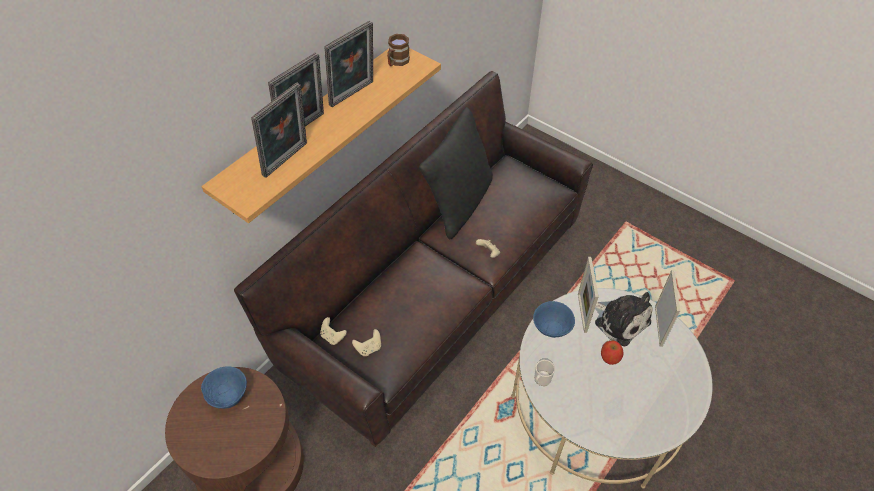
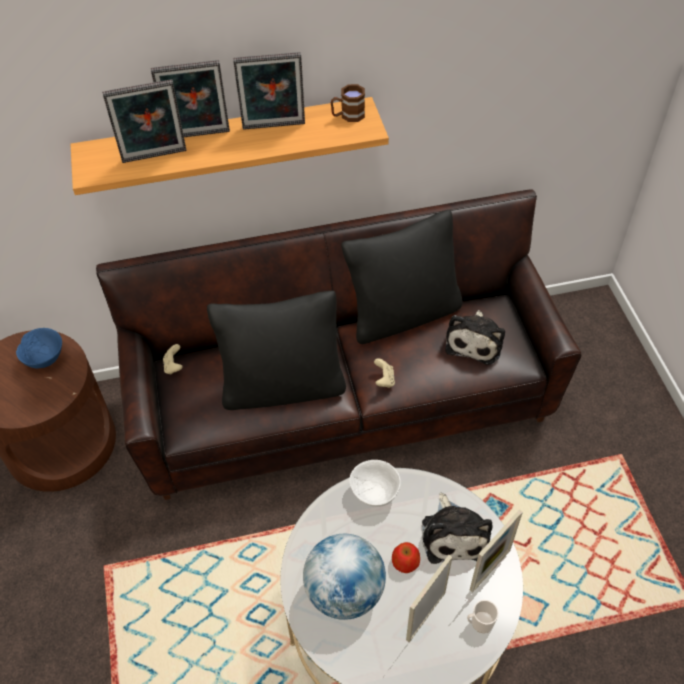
camera: 40 degrees right, 0 degrees up
(369, 348) = (191, 396): beige game controller -> none
(427, 300) = (283, 387): none -> black pillow
(519, 194) = (475, 341): none -> plush toy
(541, 380) = (314, 534): mug -> mug (479, 622)
(551, 329) = (374, 493): blue bowl -> white bowl
(582, 313) = (421, 500): picture frame -> picture frame (425, 616)
(594, 401) = (345, 592): none -> globe

